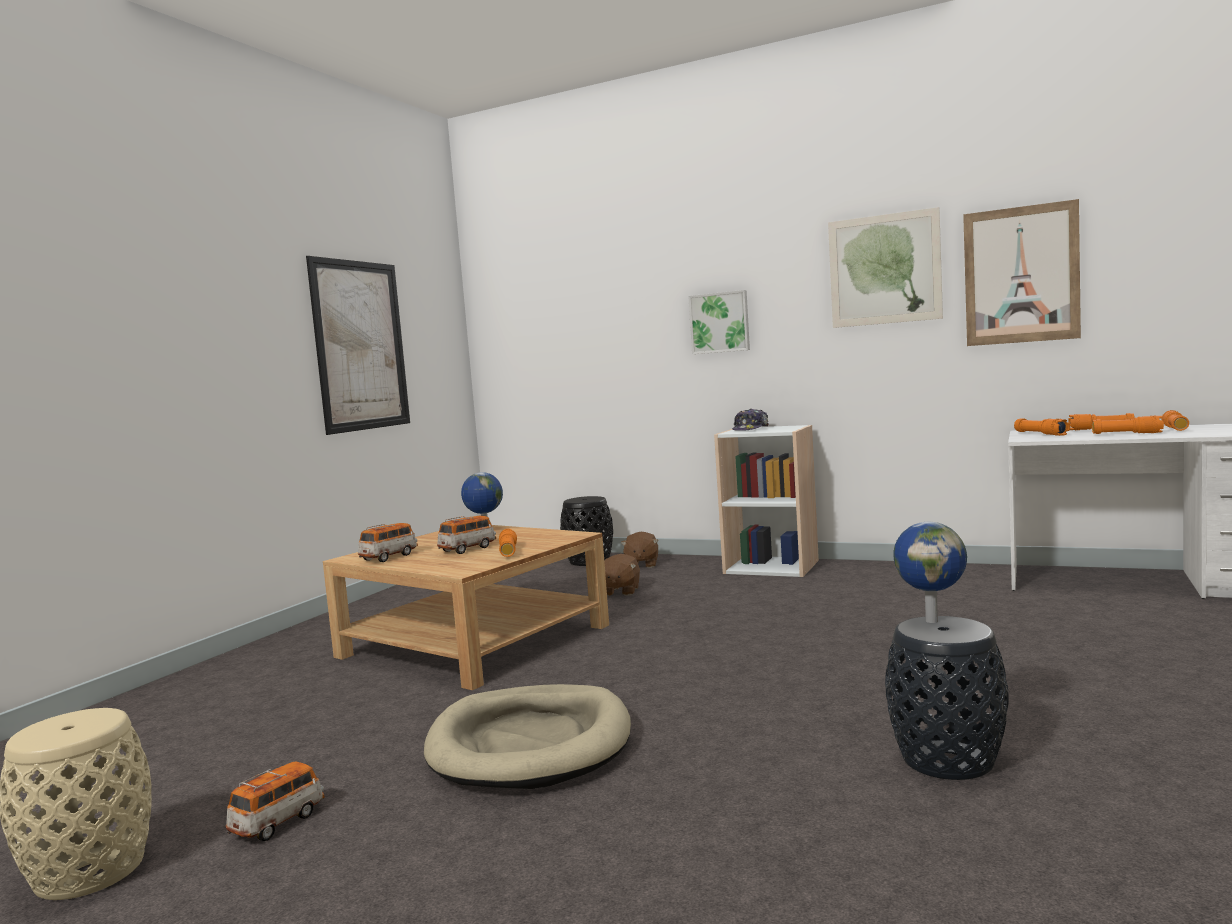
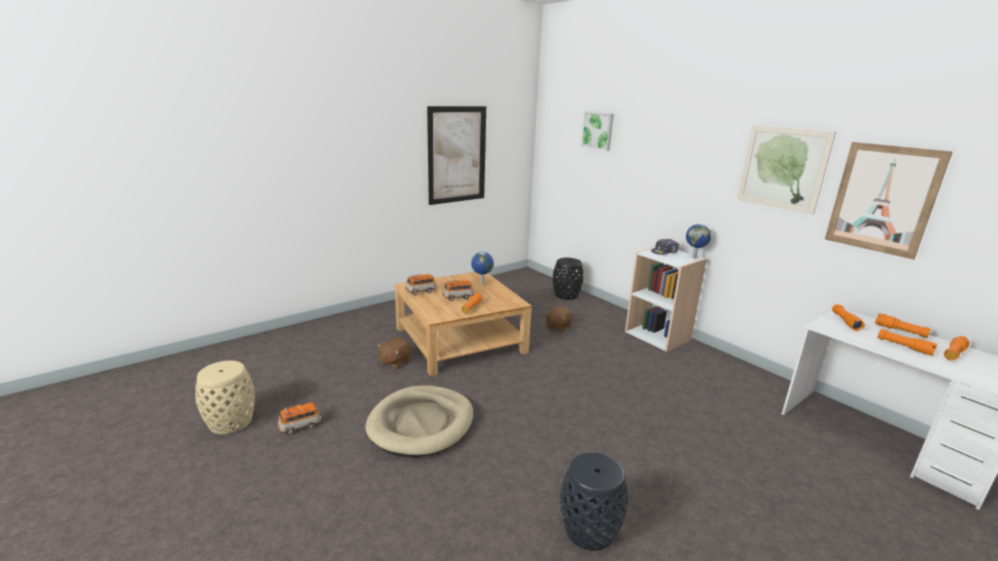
camera: 25 degrees right, 15 degrees up
(641, 565) = (589, 308): brown plush toy -> brown plush toy (395, 362)
(720, 322) = (668, 175): picture -> picture (598, 130)
(932, 620) = (599, 460): globe -> globe (694, 257)

